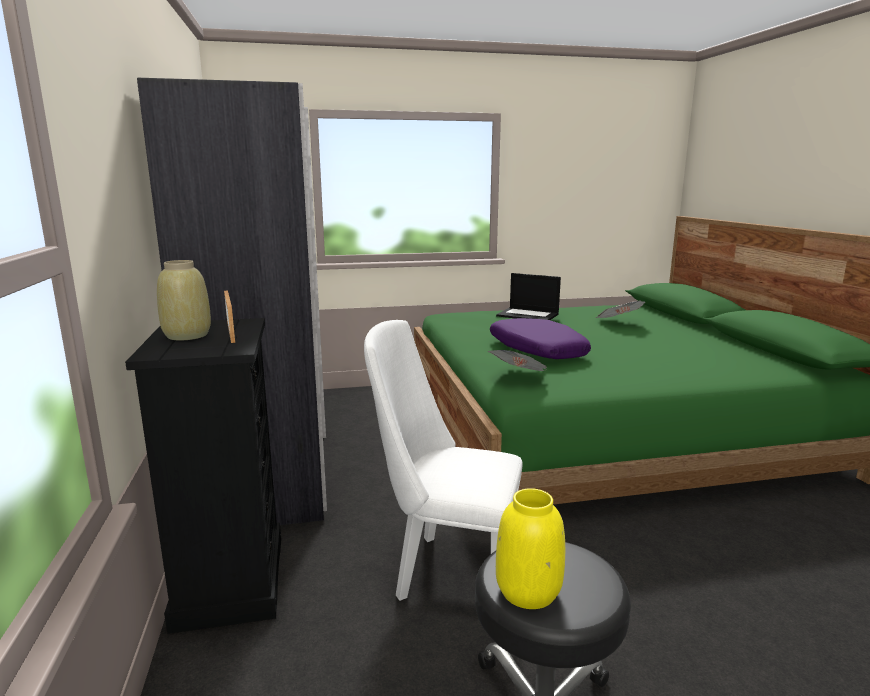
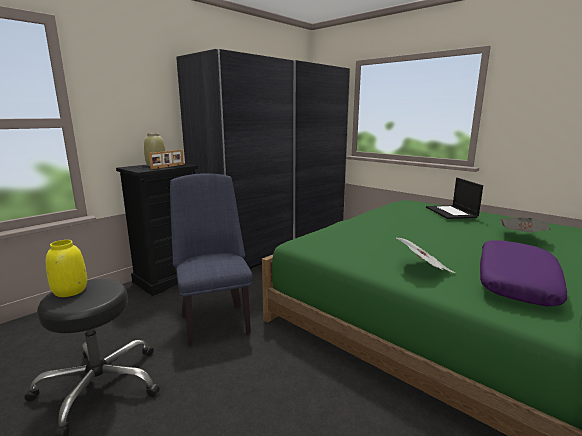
camera: 55 degrees right, 0 degrees up
(446, 571) = (214, 320): white chair -> blue chair
(519, 377) = (320, 236): newspaper -> newspaper (423, 269)
(536, 350) = (385, 230): purple pillow -> purple pillow (514, 282)

